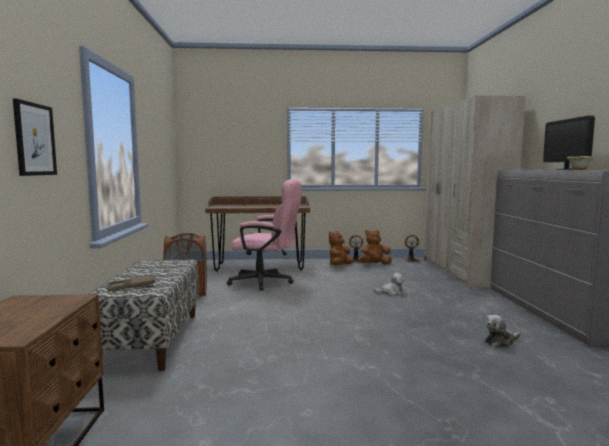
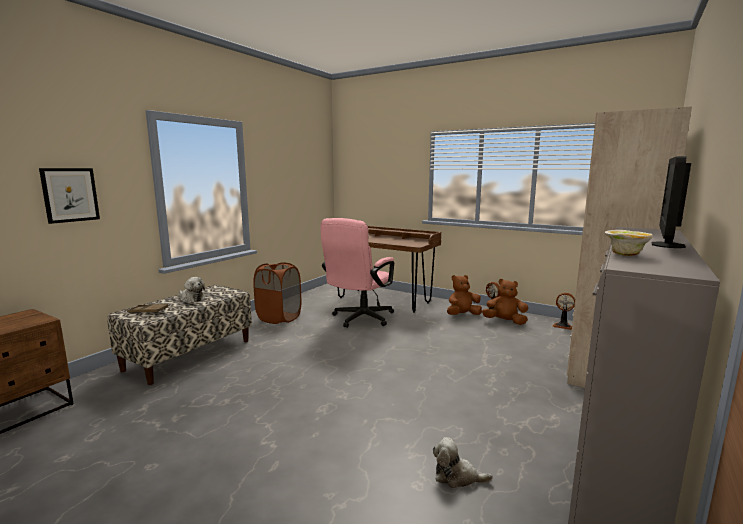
camera: 35 degrees right, 5 degrees up
(267, 282) = (359, 319): pink office chair -> pink office chair turned 75 degrees clockwise
(391, 292) = (454, 364): plush toy -> plush toy (191, 299)

